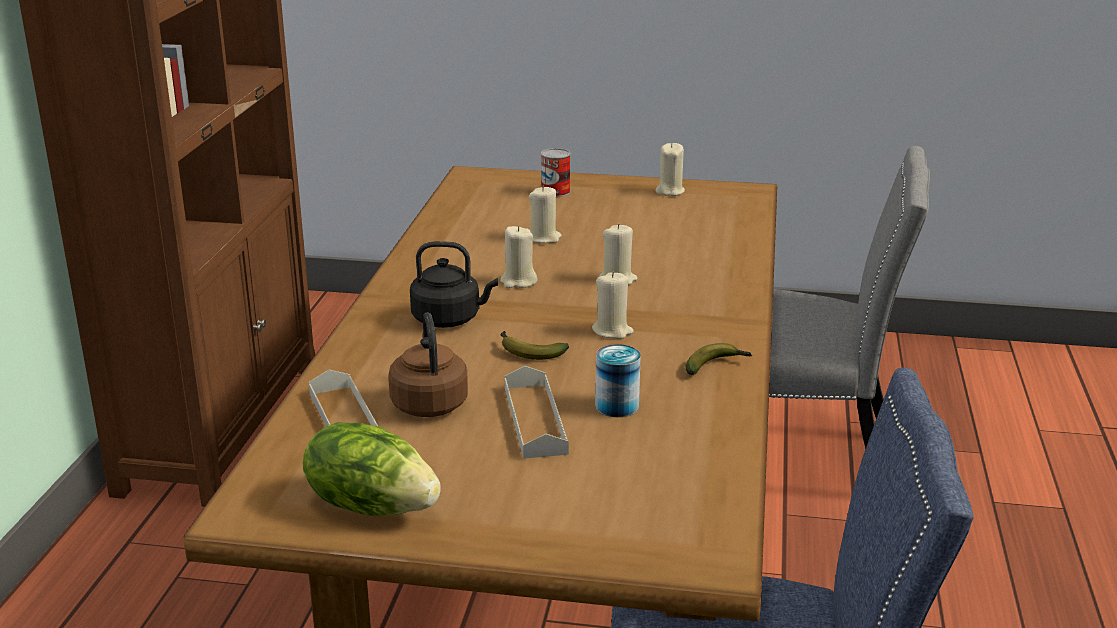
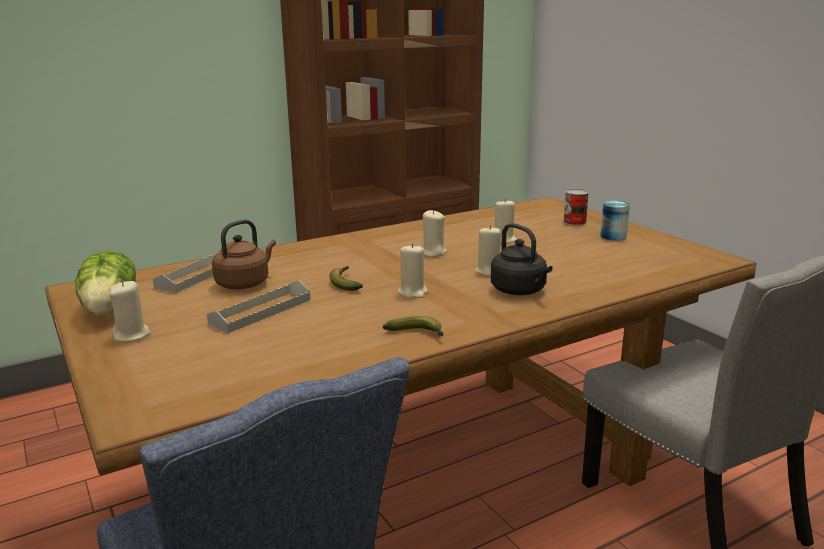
camera: 50 degrees right, 5 degrees down
(450, 319) = (354, 255): black kettle -> black kettle (520, 291)
(617, 406) = (311, 325): can -> can (613, 236)
(669, 191) = (653, 242): beige candle -> beige candle (132, 335)

